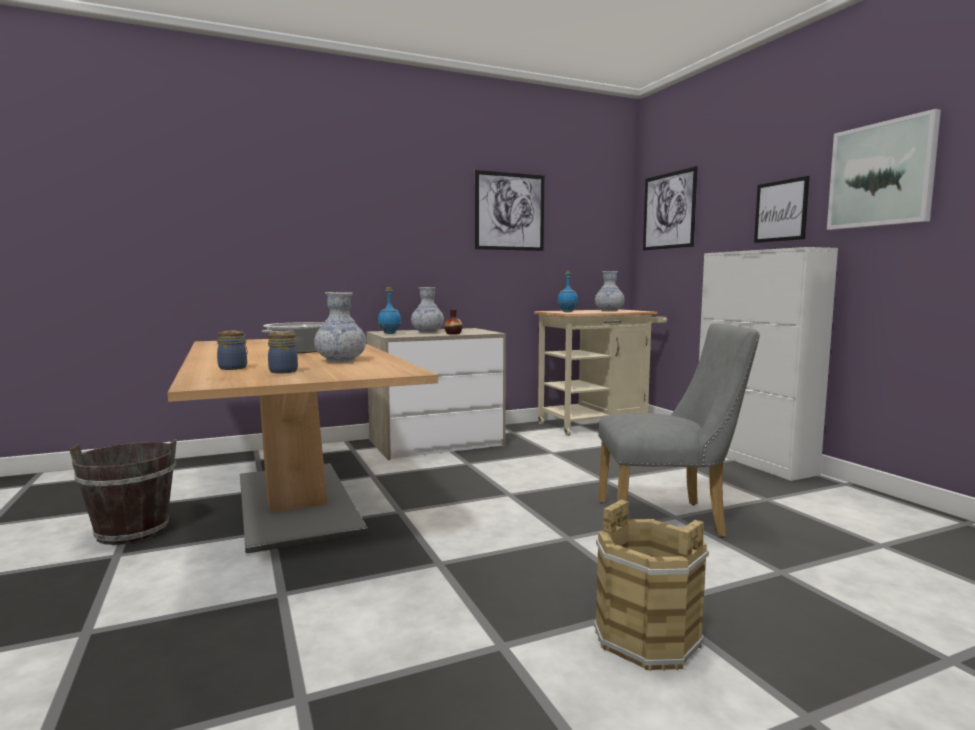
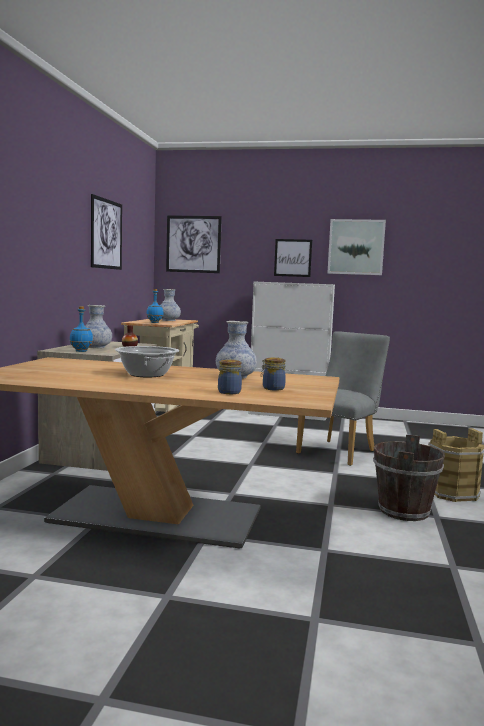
camera: 55 degrees left, 0 degrees up
(132, 531) = (113, 584): brown bucket -> brown bucket (403, 511)

